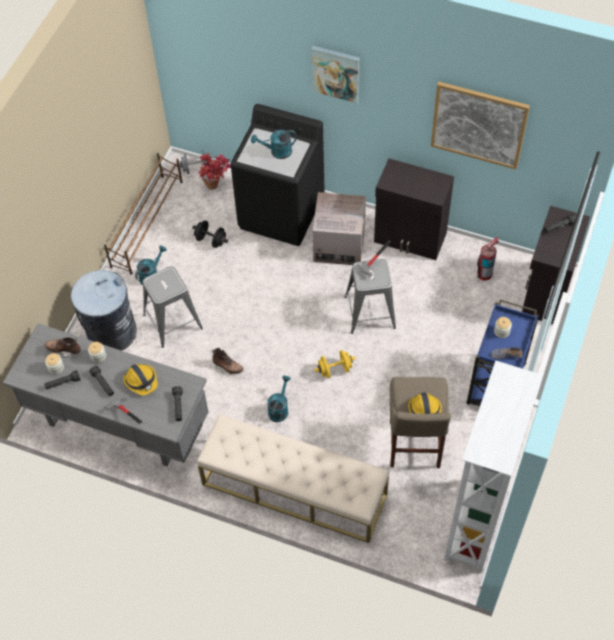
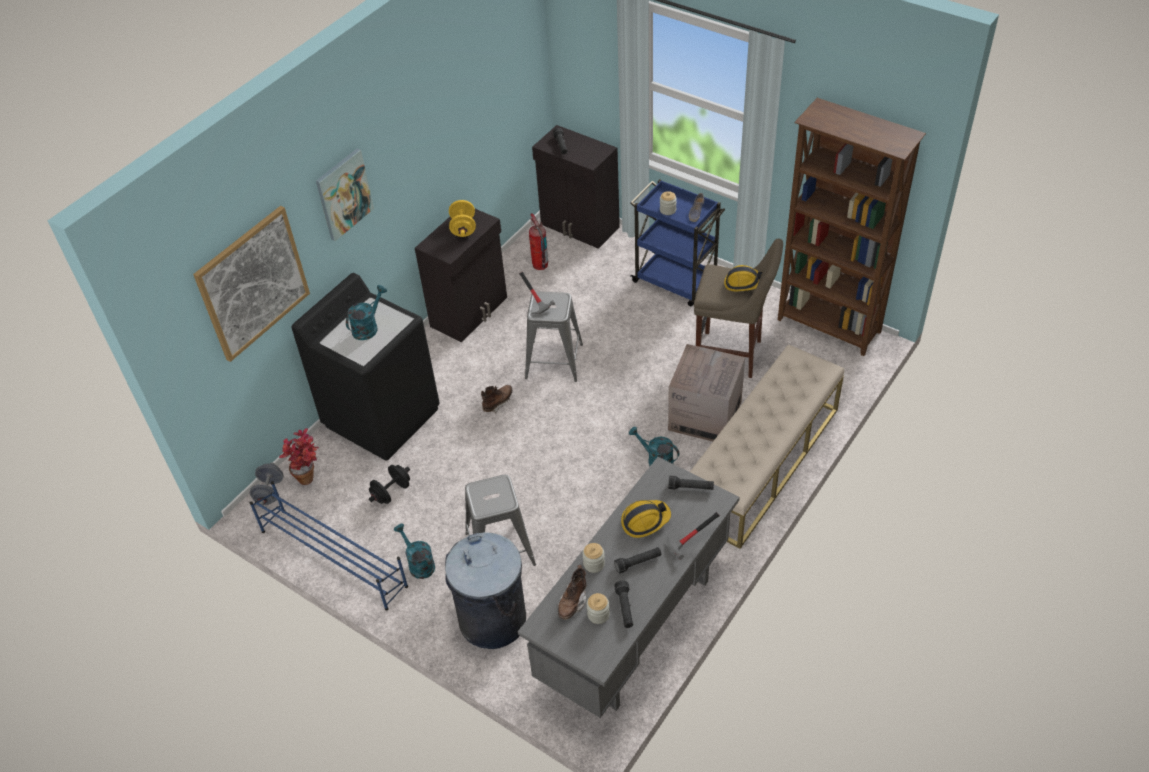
camera: 75 degrees left, 10 degrees down
(147, 223) = (333, 558): brown shoe rack -> blue shoe rack
(228, 367) = (585, 501): brown boot -> brown boot (498, 403)
(277, 152) = (368, 327): turquoise watering can -> turquoise watering can turned 150 degrees counterclockwise
(335, 369) = (619, 403): yellow dumbbell -> yellow dumbbell (463, 228)
(339, 244) = (452, 372): cardboard box -> cardboard box (705, 415)
(474, 525) = (829, 327): white bookcase -> brown bookcase
(478, 125) = (461, 120): picture -> picture (253, 283)

